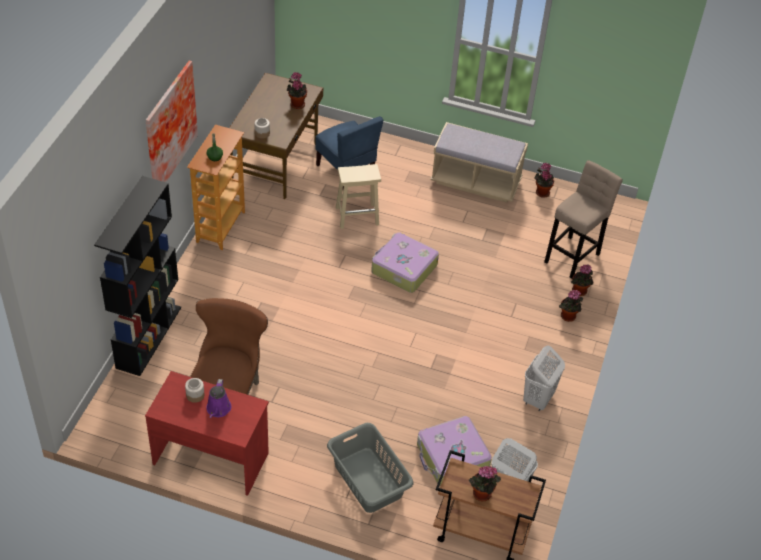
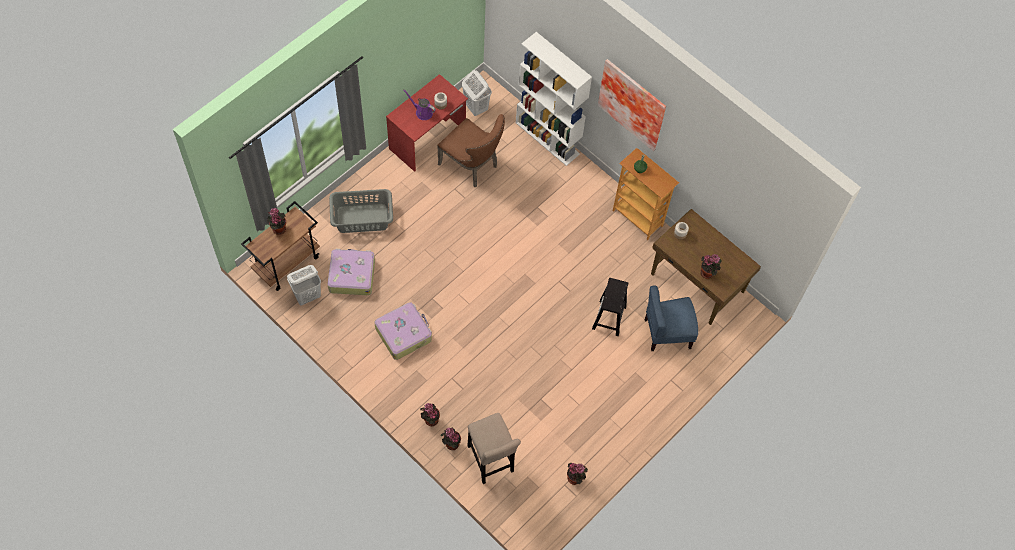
camera: 115 degrees right, 15 degrees up
(148, 336) = (548, 138): black bookcase -> white bookcase
(358, 216) = (609, 318): beige stool -> black stool
(403, 268) = (536, 325): suitcase -> suitcase (404, 333)
(476, 182) = (610, 429): beige bench -> none
(538, 399) = (368, 355): white laundry basket -> white laundry basket (475, 107)

